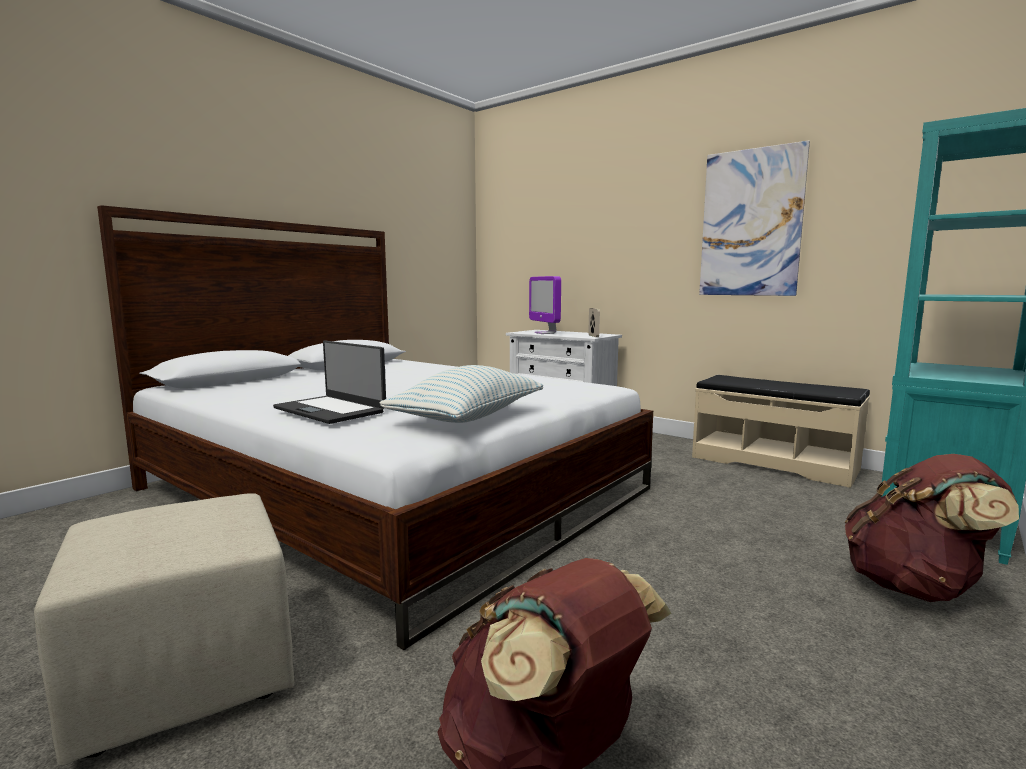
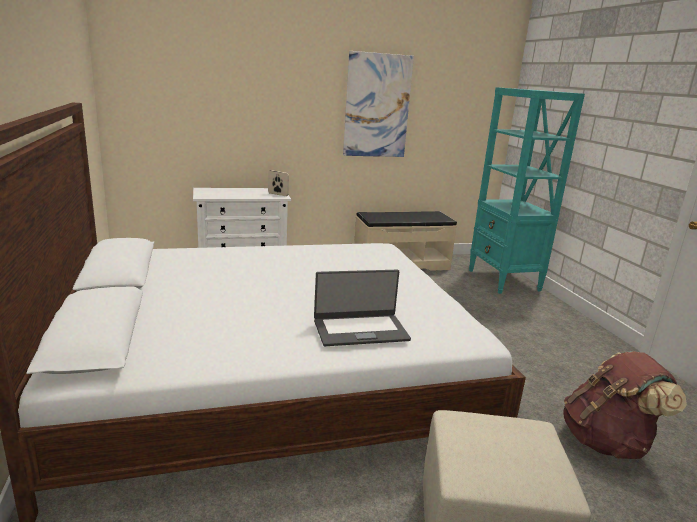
camera: 55 degrees left, 10 degrees up
(468, 418) = (427, 302): pillow -> none
(545, 333) = (229, 194): monitor -> none
(915, 587) = (544, 314): brown backpack -> none

